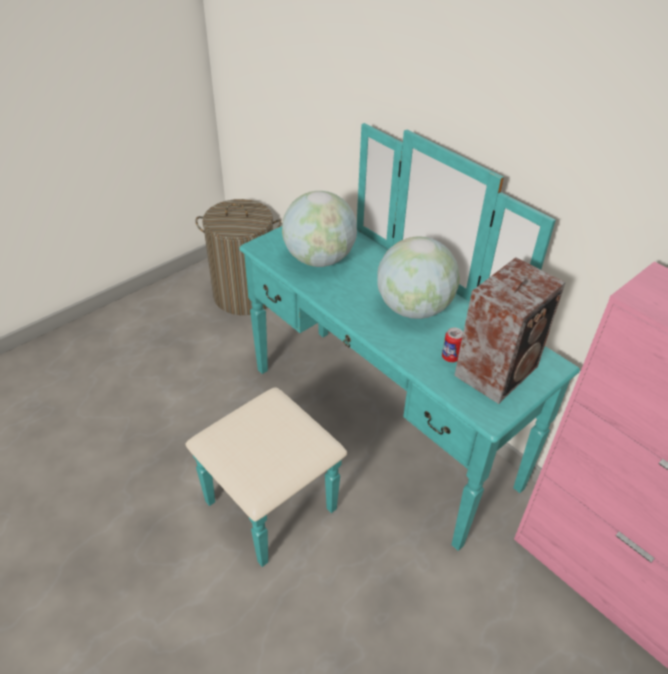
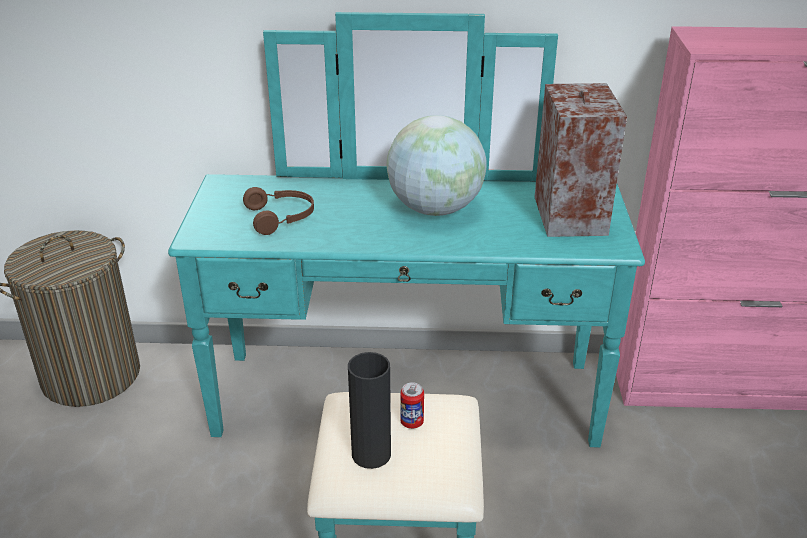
camera: 45 degrees left, 10 degrees down
(239, 437) = (371, 454): none -> black vase
(319, 259) = (281, 217): globe -> brown headphones
(450, 357) = (523, 226): can -> can (412, 422)

